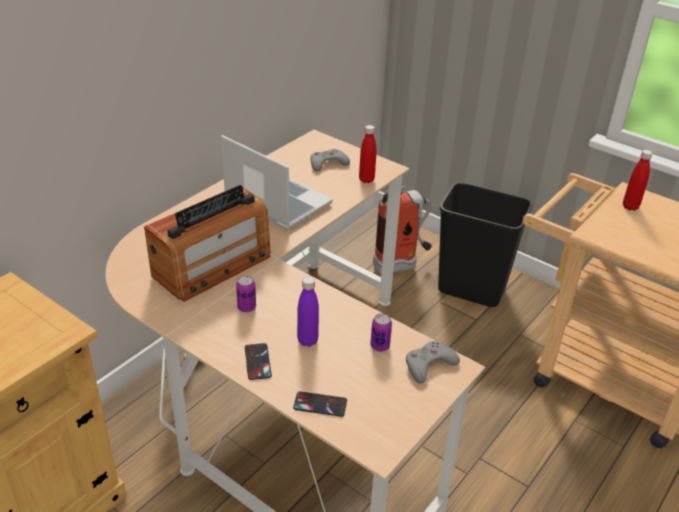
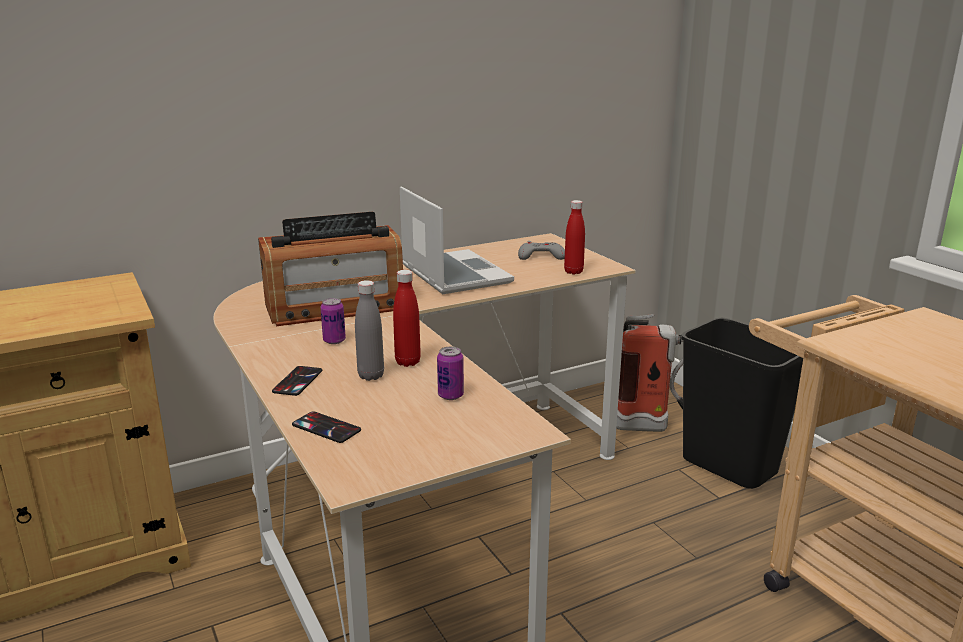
camera: 25 degrees right, 15 degrees down
(307, 341) = (371, 376): purple bottle -> grey bottle
(429, 365) = (496, 422): grey game controller -> none
(630, 207) = (916, 327): red bottle -> red bottle (407, 362)

